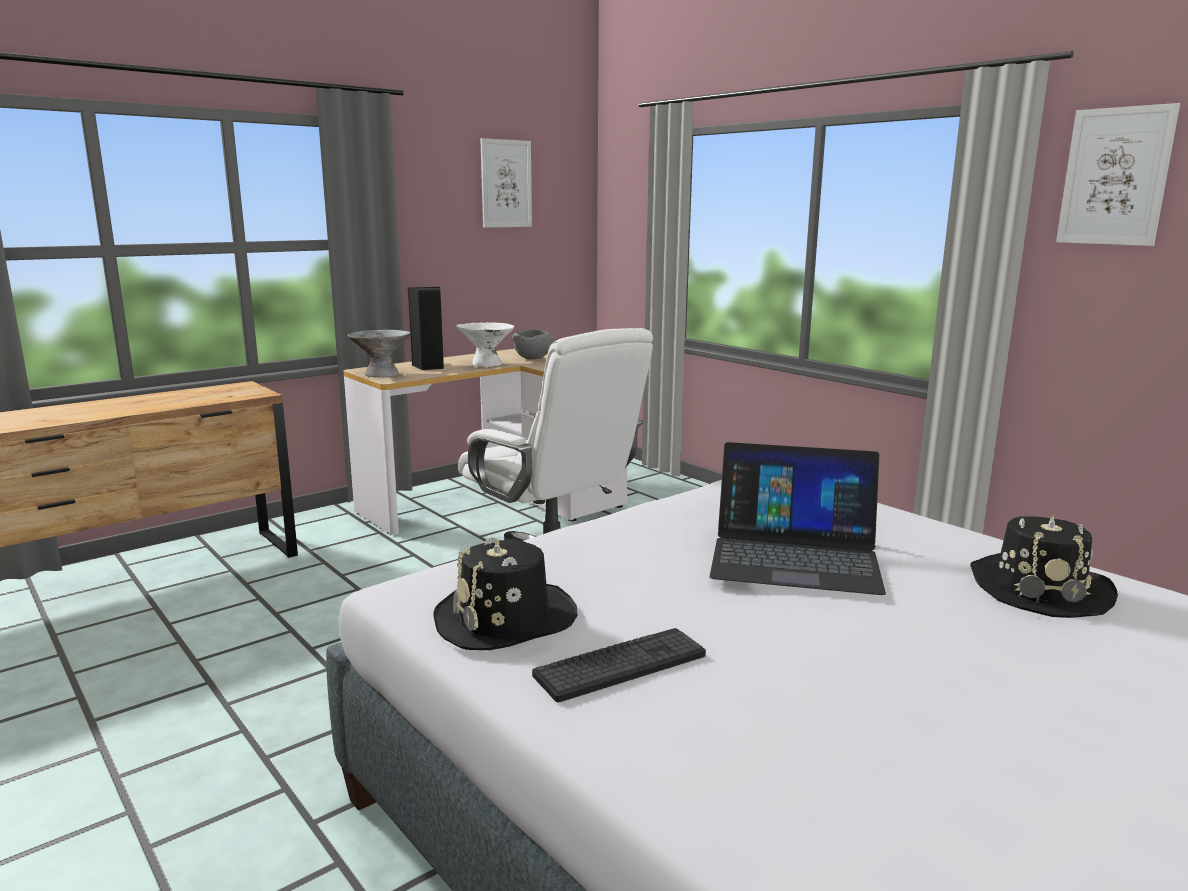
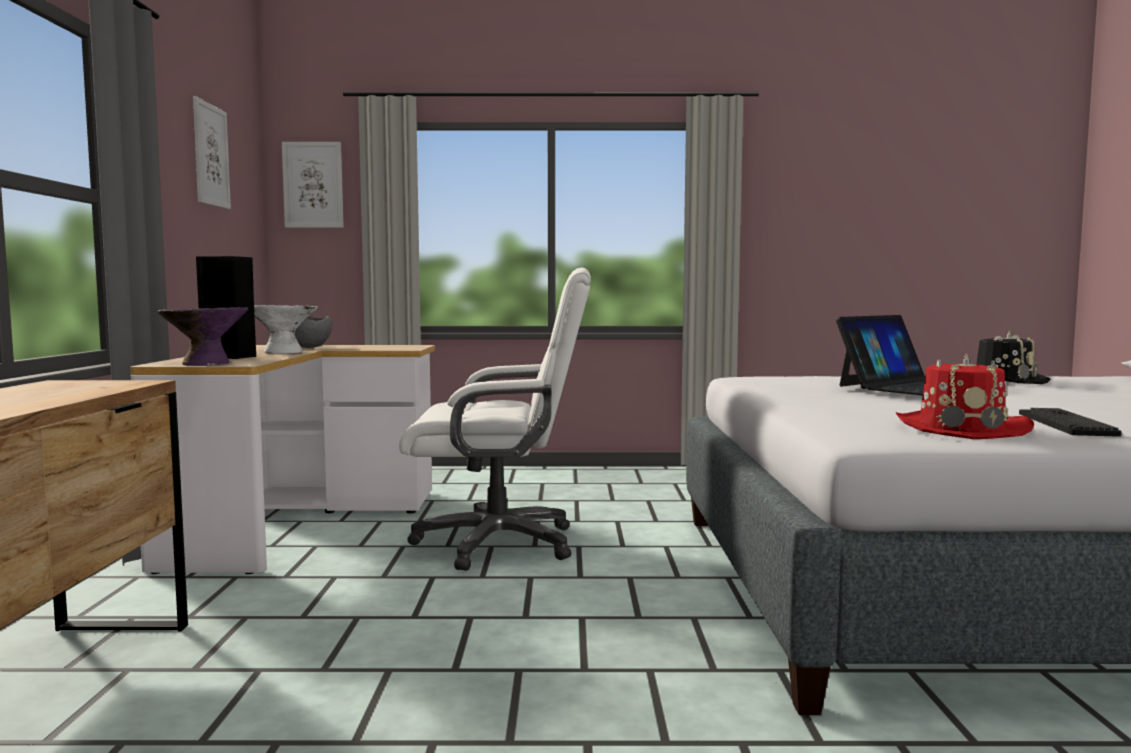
camera: 50 degrees left, 10 degrees down
(381, 374) = (206, 363): grey bowl -> purple bowl
(506, 619) = (961, 428): black hat -> red hat
(1115, 177) = (782, 174): picture -> picture (313, 185)

